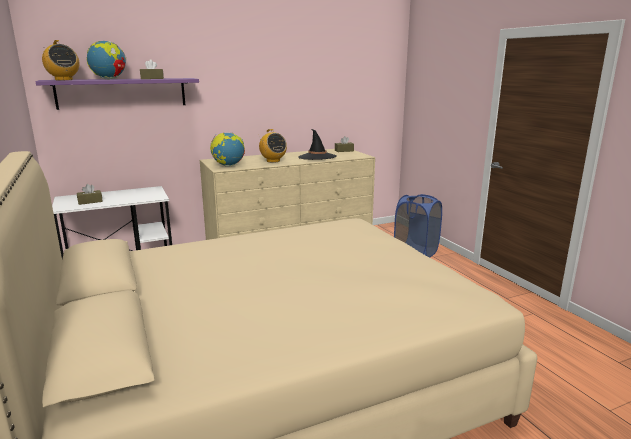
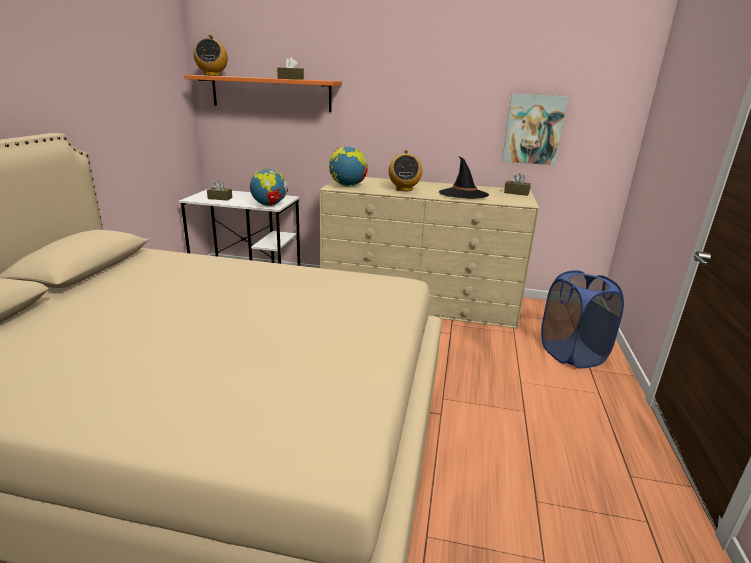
camera: 35 degrees right, 5 degrees up
(109, 79) = (252, 77): globe -> globe (269, 205)
(122, 93) = (271, 93): purple shelf -> orange shelf
(342, 104) = (533, 129): none -> picture

